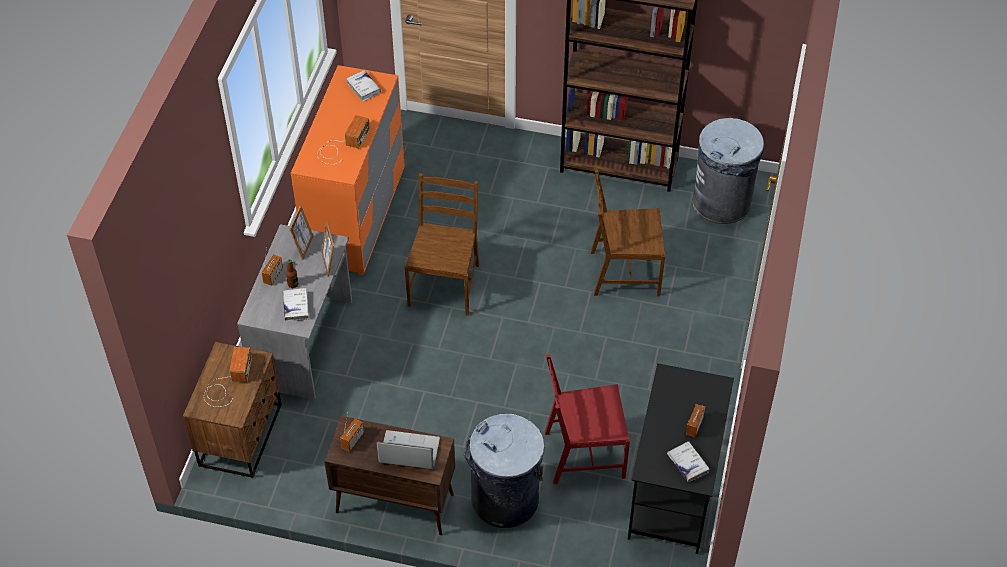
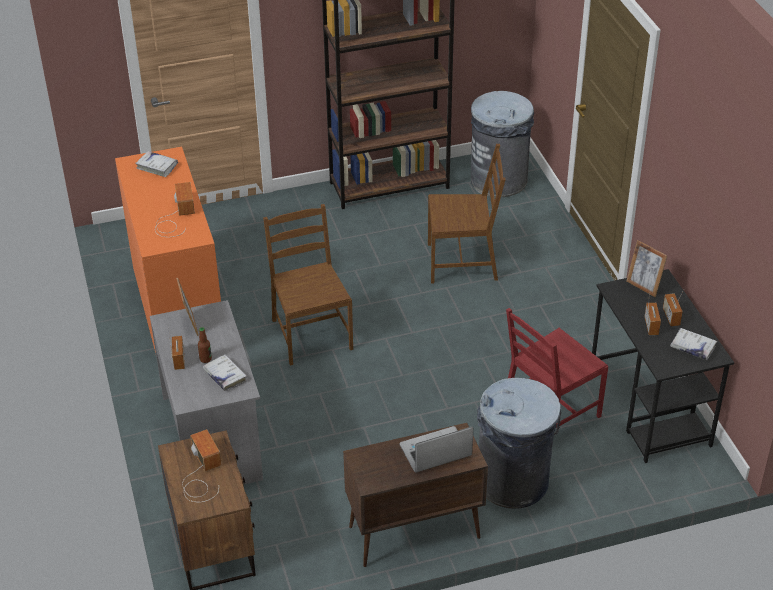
camera: 30 degrees left, 10 degrees down
(329, 263) = (227, 328): picture frame -> picture frame (643, 286)
(353, 440) = (373, 466): radio -> radio (651, 326)
(624, 273) = (463, 262): brown chair -> brown chair turned 150 degrees counterclockwise

